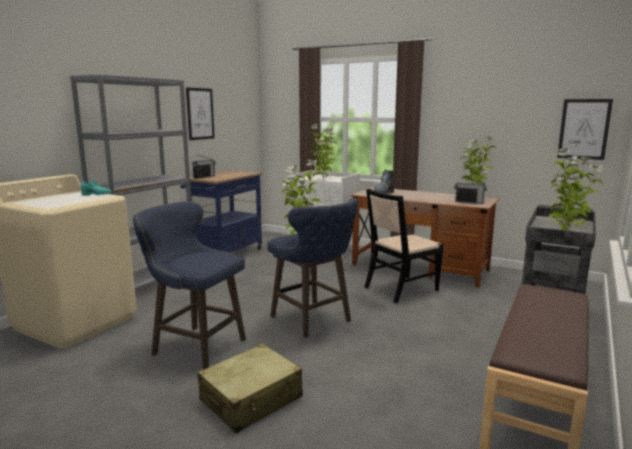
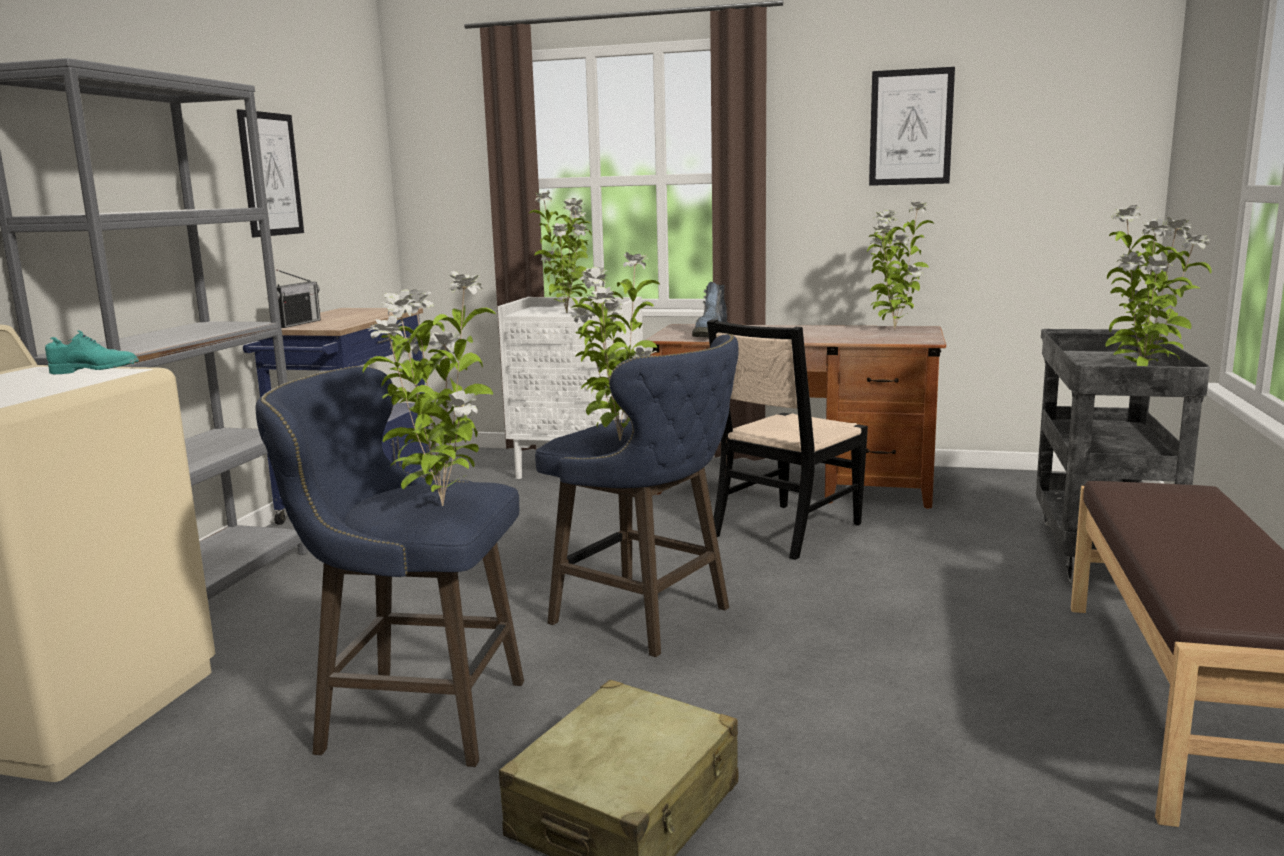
camera: 15 degrees left, 0 degrees up
(203, 261) = (441, 504): none -> potted plant
(469, 202) = (896, 337): radio -> none
(584, 129) = (1089, 180): picture -> picture (911, 127)

